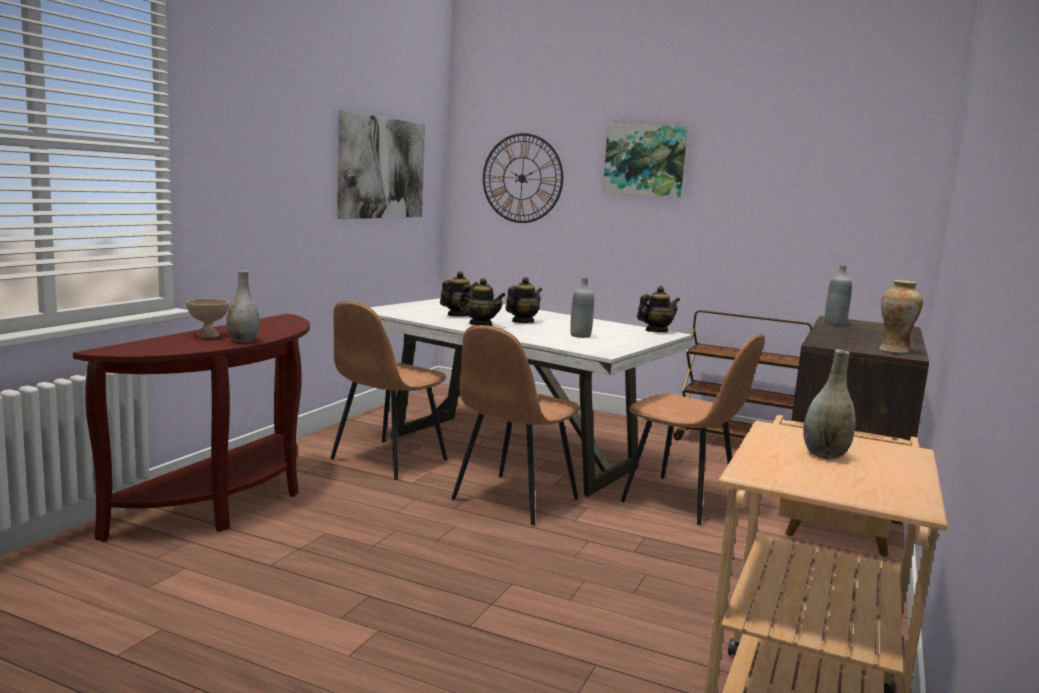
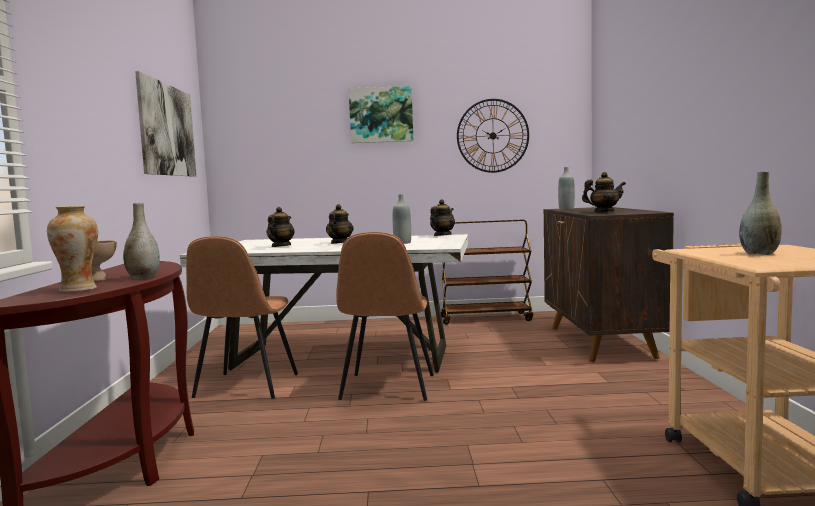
camera: 25 degrees left, 5 degrees down
(480, 325) = (314, 247): teapot -> teapot (603, 212)
(522, 178) = (278, 138): wall clock -> wall clock (492, 135)
(682, 501) = (502, 358): brown chair -> none
(894, 351) = (641, 212): vase -> vase (78, 289)

